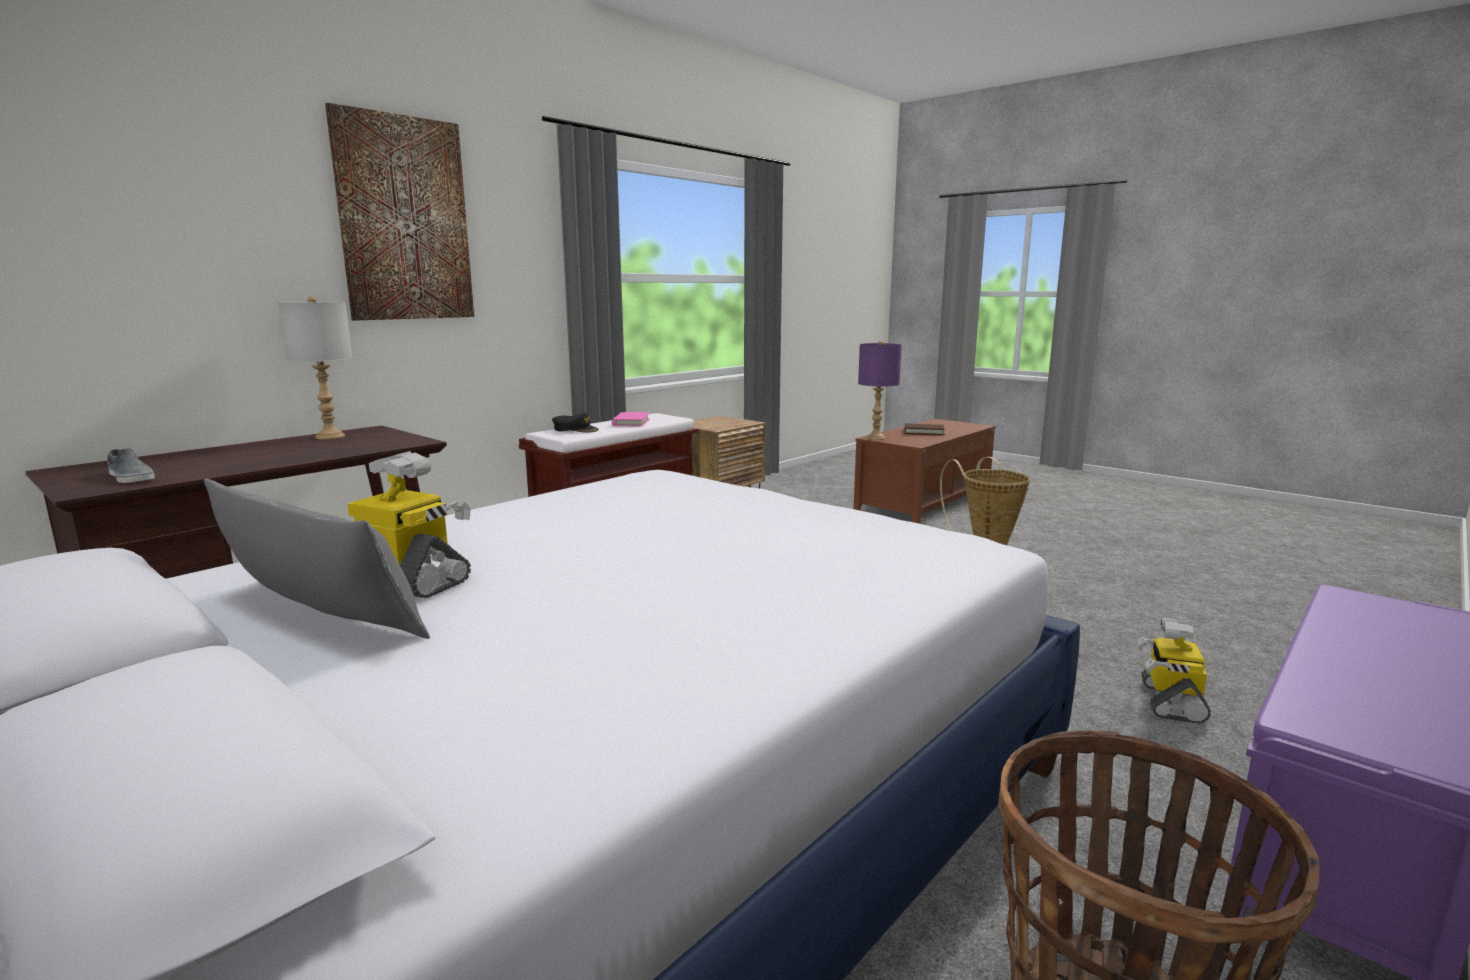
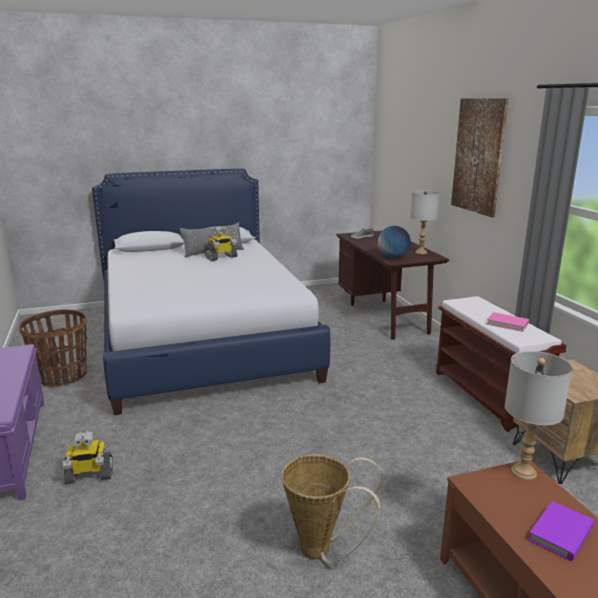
camera: 120 degrees right, 5 degrees up
(386, 444) = (393, 257): none -> globe
(575, 429) = (482, 306): black cap -> none
(876, 438) = (523, 472): purple table lamp -> grey table lamp
(924, 432) = (561, 533): brown book -> purple book
(1170, 701) = (89, 475): toy robot -> toy robot turned 120 degrees clockwise

